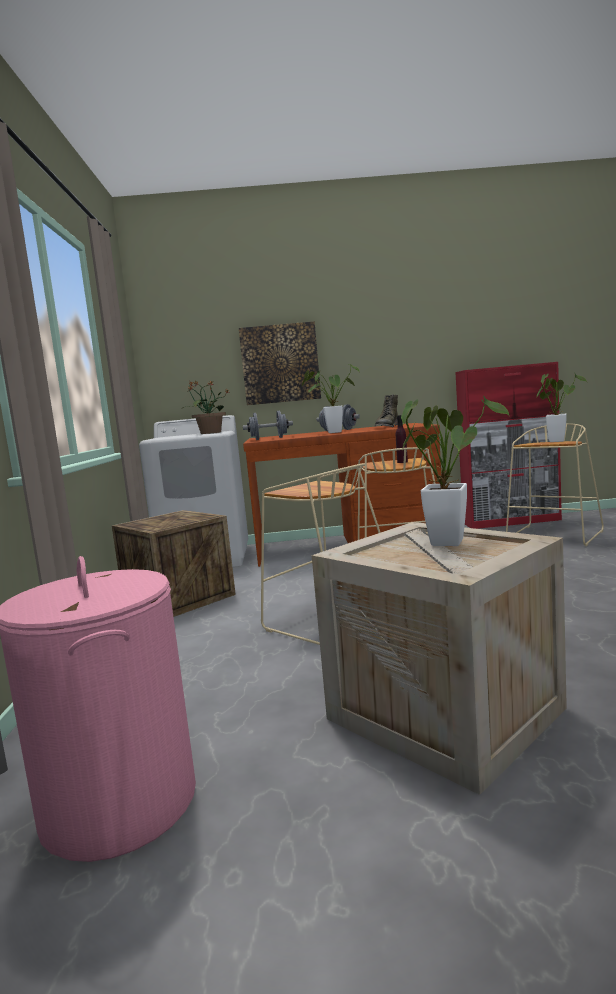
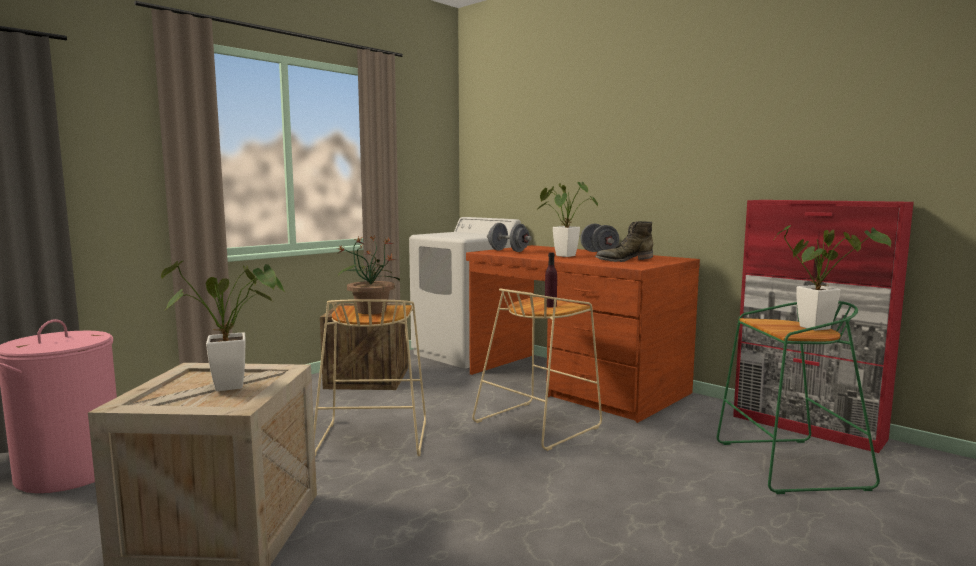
camera: 45 degrees right, 0 degrees up
(210, 433) = (471, 236): potted plant -> potted plant (371, 311)
(280, 364) = (567, 170): picture -> none
(555, 536) = (788, 466): beige stool -> green stool

